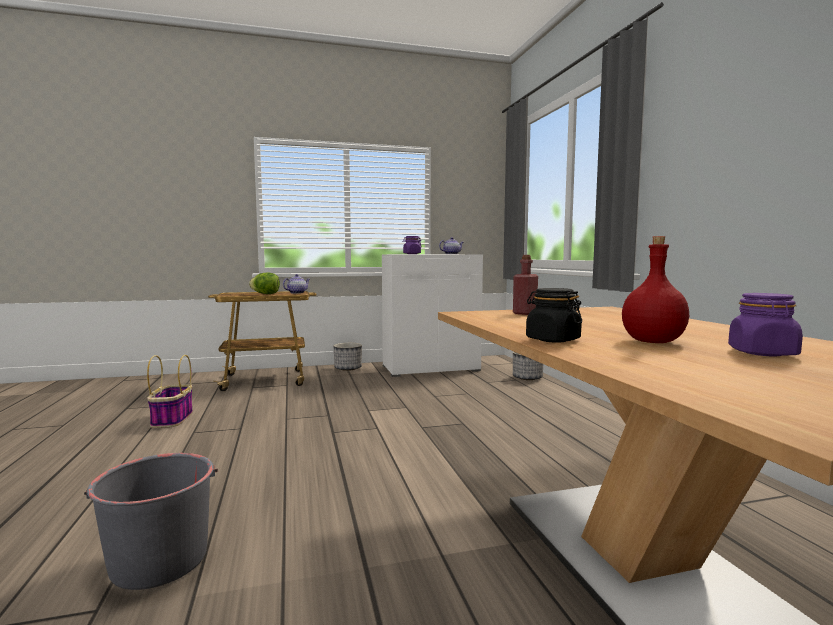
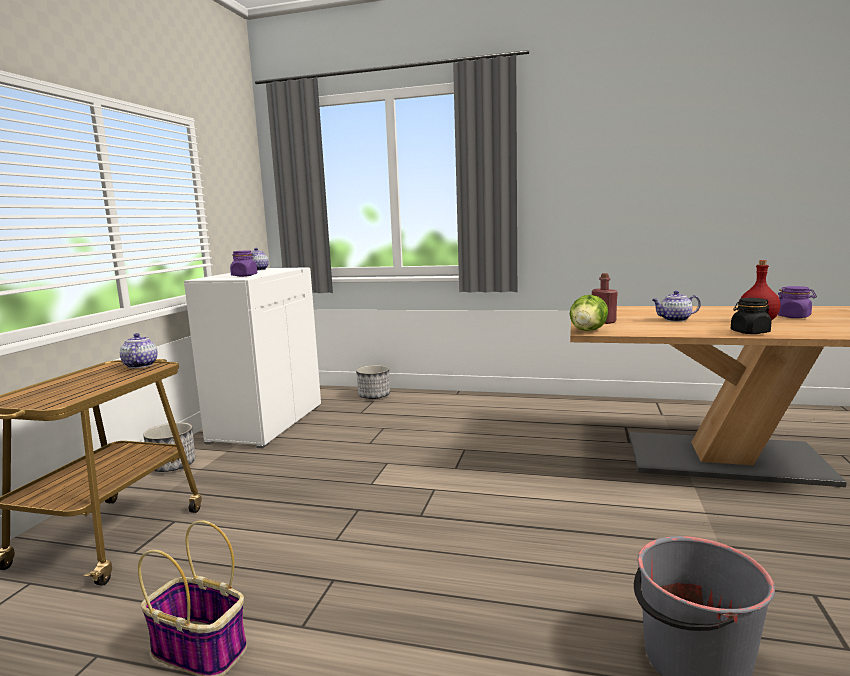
camera: 60 degrees left, 5 degrees up
(266, 294) = (90, 381): lettuce -> lettuce (588, 331)
(589, 323) = (674, 320): none -> teapot

